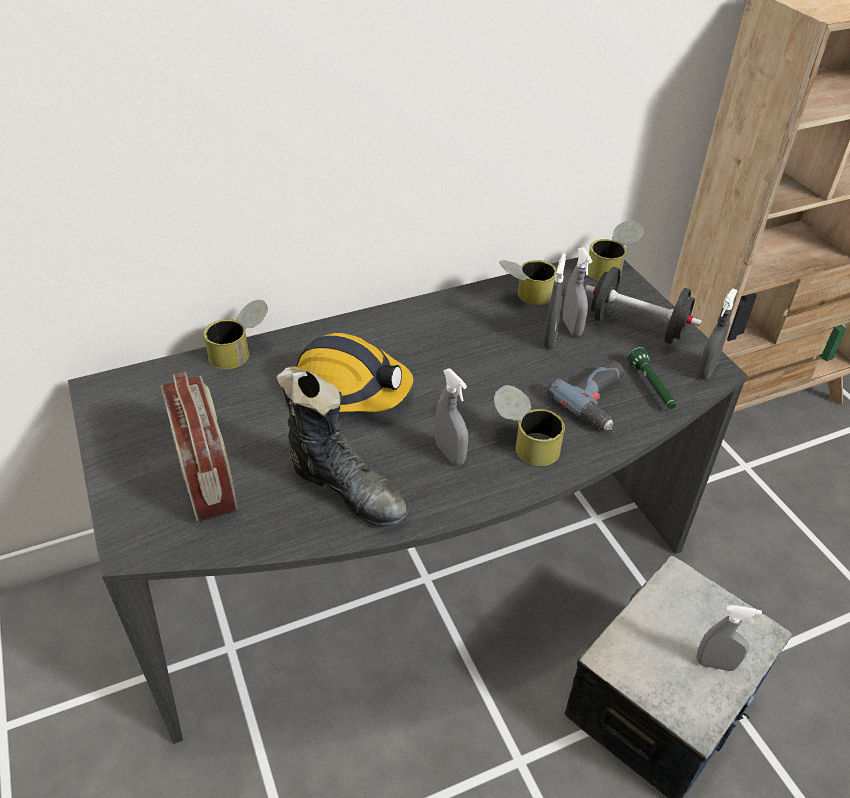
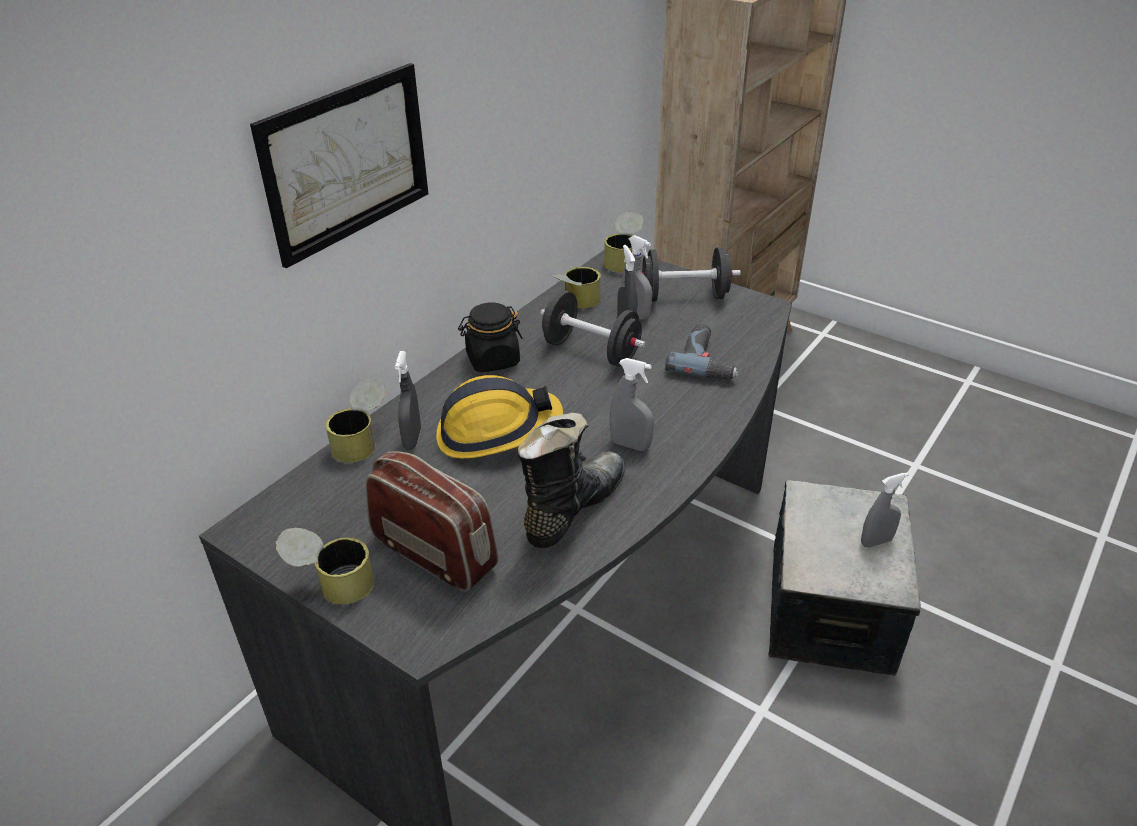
camera: 30 degrees left, 5 degrees down
(269, 96) = (347, 162): none -> picture
(347, 489) = (572, 508): black boot -> black boot turned 60 degrees counterclockwise
(404, 322) = (492, 360): none -> black jar
(497, 348) = (591, 351): none -> black dumbbell
(525, 443) = (681, 412): can -> can (332, 583)
(651, 387) = (734, 335): green flashlight -> none
(706, 370) = (761, 309): grey spray bottle -> grey spray bottle (412, 439)

